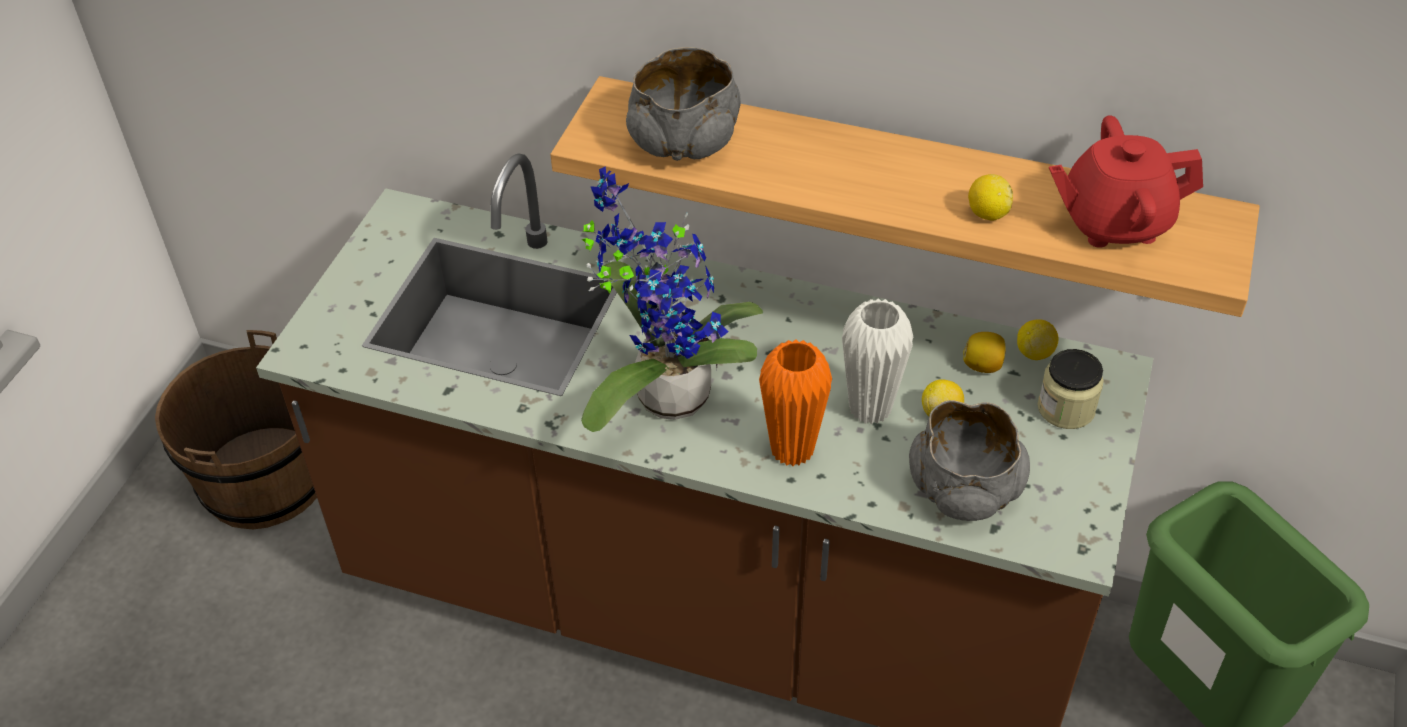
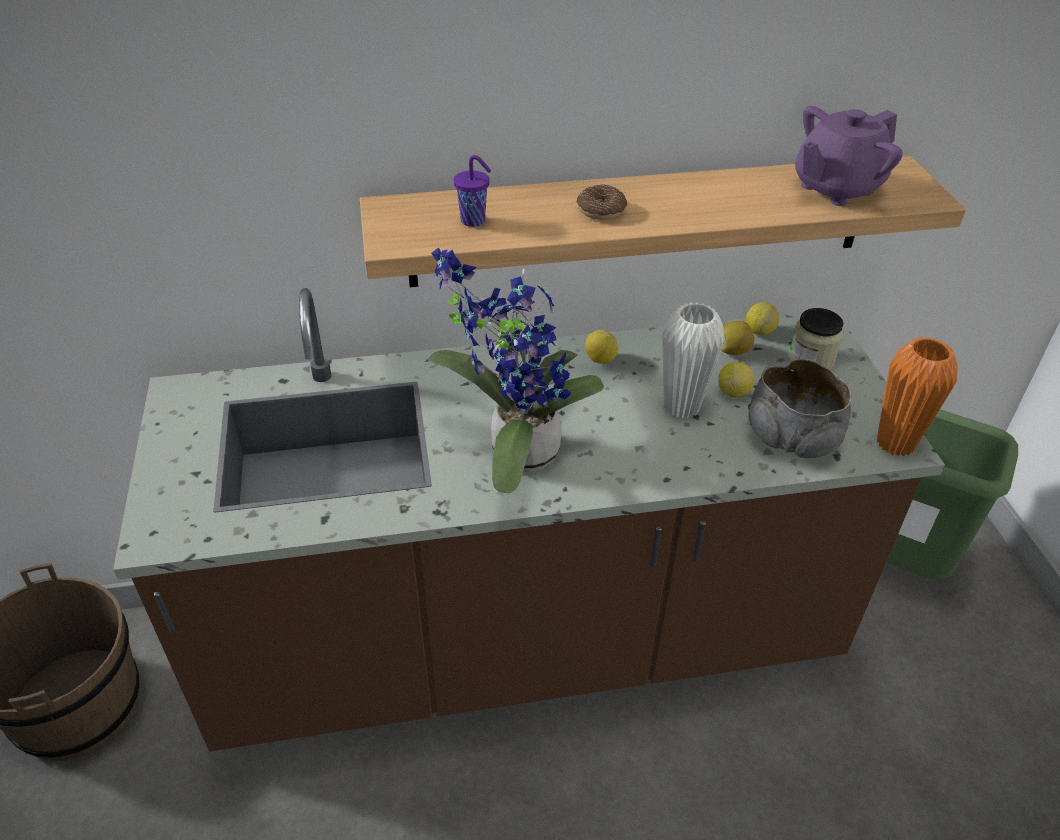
camera: 30 degrees left, 5 degrees down
(684, 140) = (474, 221): grey bowl -> purple cup
(792, 450) = (650, 457): orange vase -> orange vase (895, 443)
(822, 167) = (601, 210): none -> donut
(987, 213) = (749, 206): lemon -> lemon (600, 359)
(1113, 222) = (836, 188): red teapot -> purple teapot

